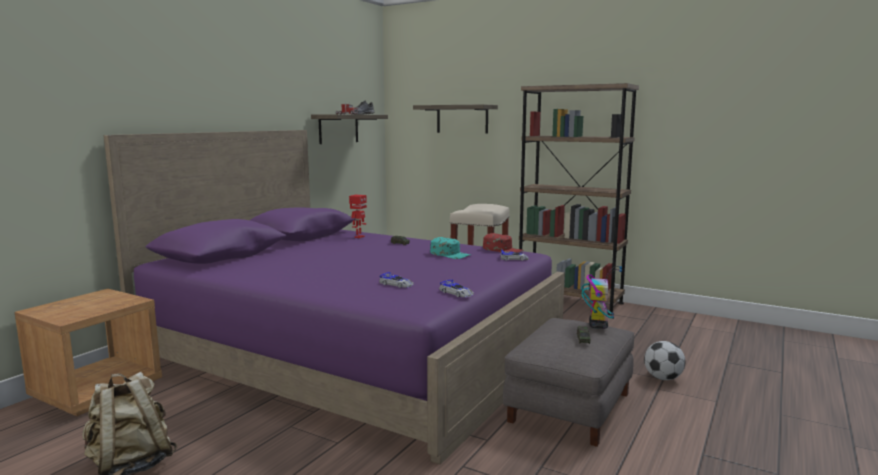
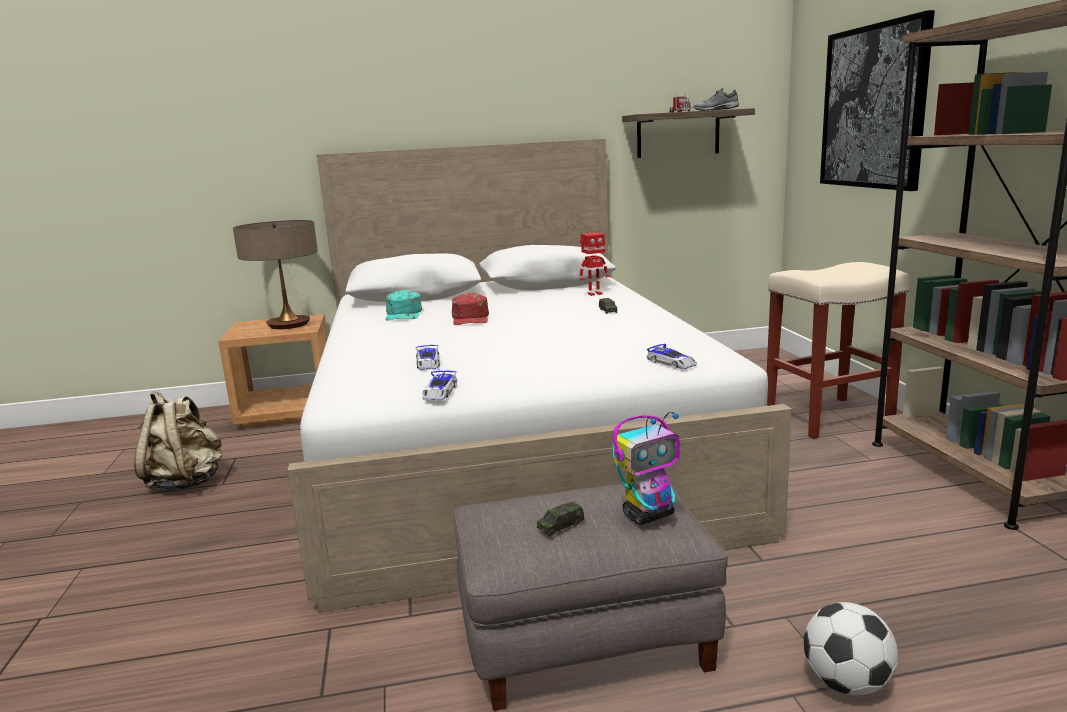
camera: 50 degrees right, 5 degrees up
(100, 301) = (289, 325): none -> table lamp
(353, 353) = (511, 447): purple bed -> white bed
(450, 254) = (613, 337): turquoise cap -> turquoise cap (404, 314)
(462, 119) = (873, 107): shelf -> picture
(503, 250) = (706, 345): red cap -> red cap (471, 318)

